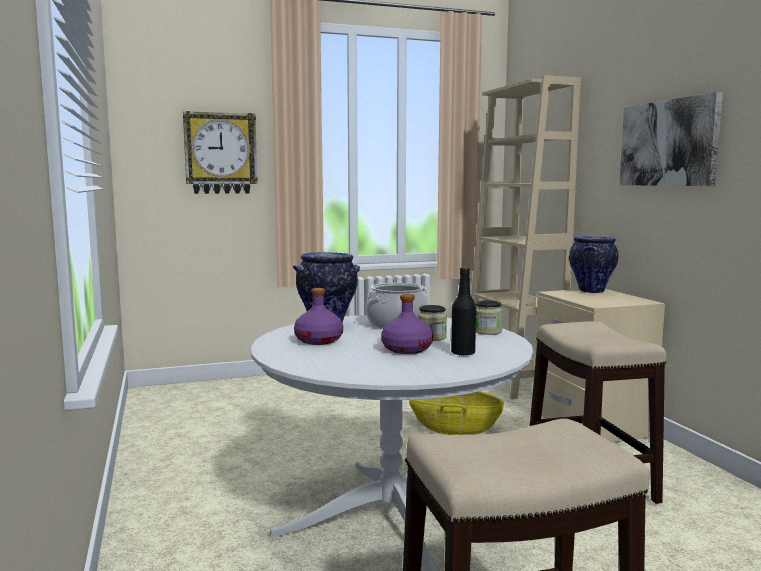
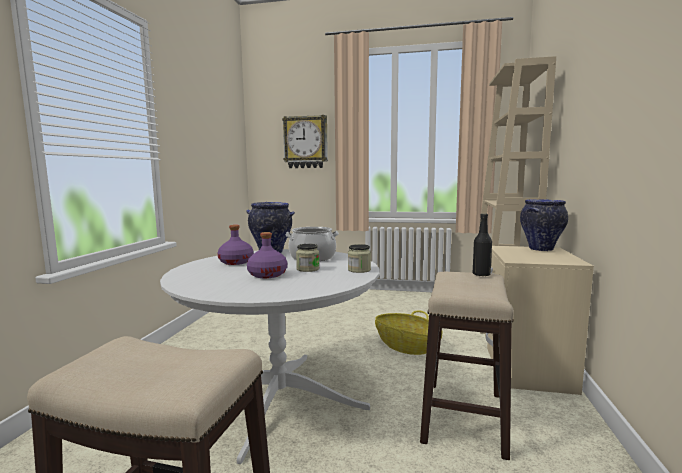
camera: 30 degrees right, 0 degrees up
(463, 353) = (294, 283): black bottle -> black bottle (481, 274)
(668, 143) = (606, 104): picture -> none

